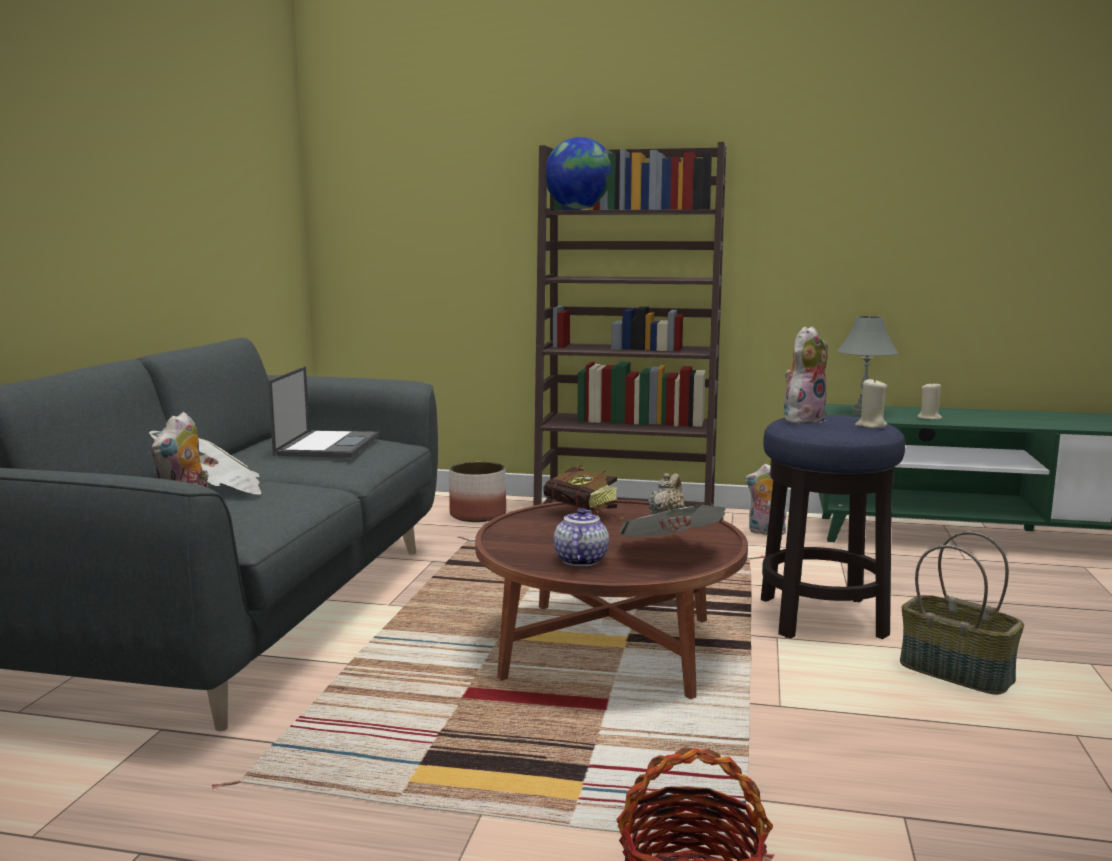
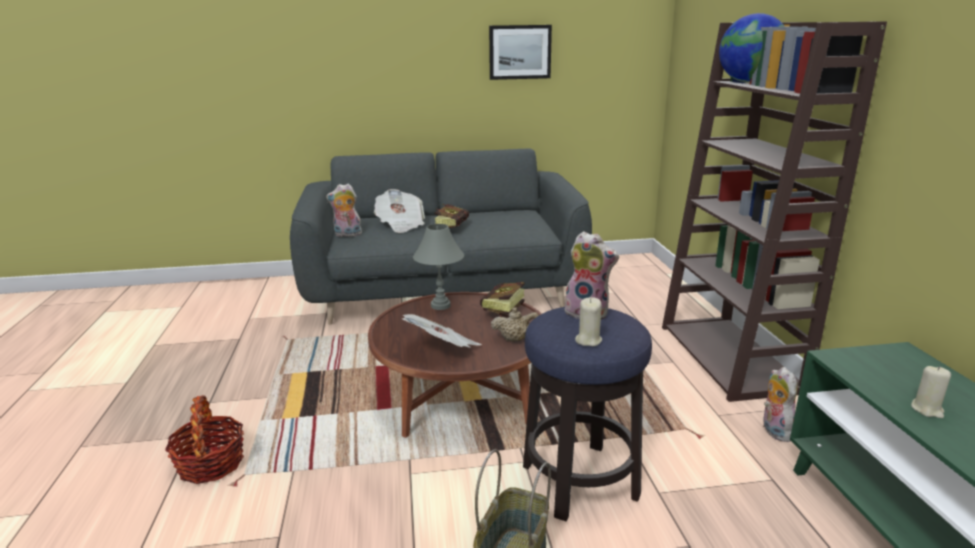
camera: 70 degrees right, 10 degrees up
(180, 180) = (520, 52): none -> picture
(287, 470) = (453, 227): none -> book
(328, 445) = (505, 222): laptop -> none
(478, 515) = (655, 307): planter -> none
(580, 560) = (411, 327): teapot -> none
(863, 413) = (884, 366): grey table lamp -> grey table lamp (440, 305)

